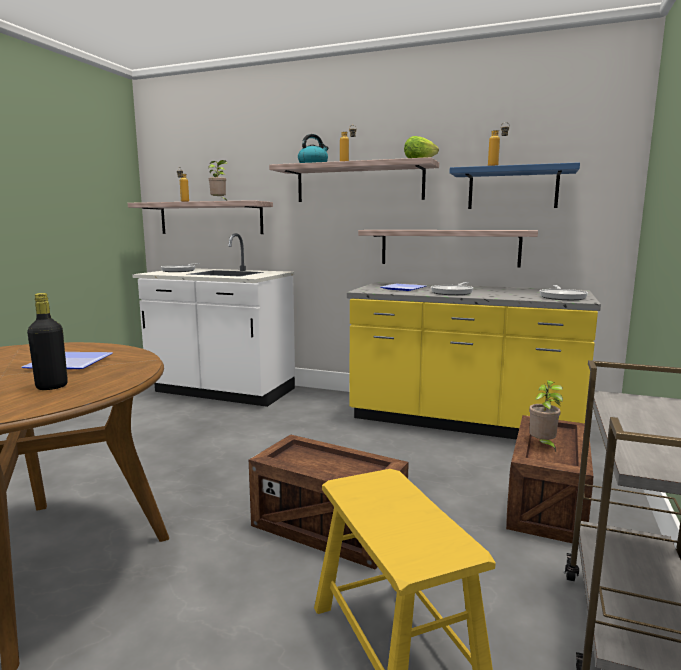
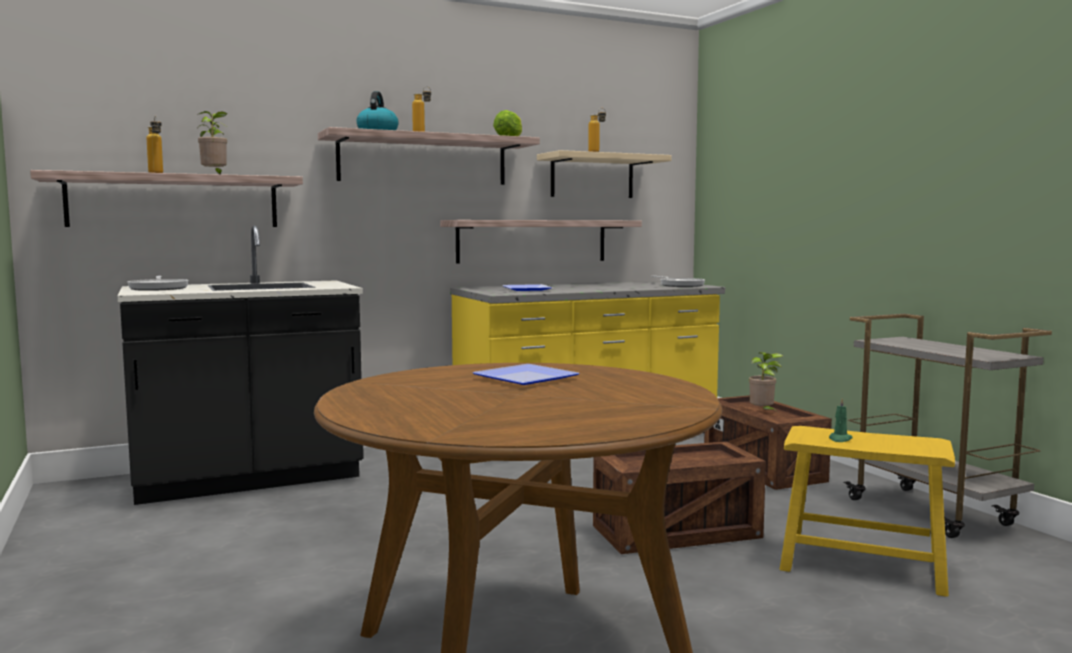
camera: 45 degrees left, 5 degrees down
(52, 387) = (618, 388): black bottle -> none
(221, 392) = (248, 479): white counter -> black counter
(374, 501) = (840, 439): none -> green candle
(453, 292) = (586, 288): frying pan -> none
(512, 189) = (592, 177): blue shelf -> beige shelf

